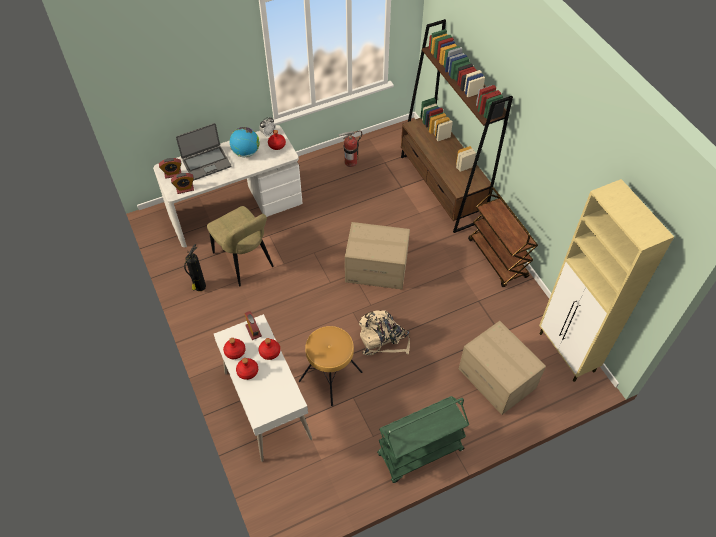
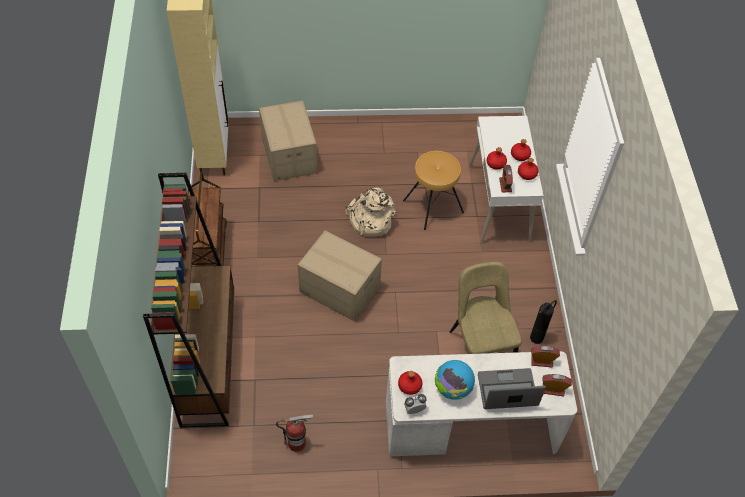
camera: 160 degrees left, 0 degrees up
(420, 453) = (385, 129): green cart -> none

